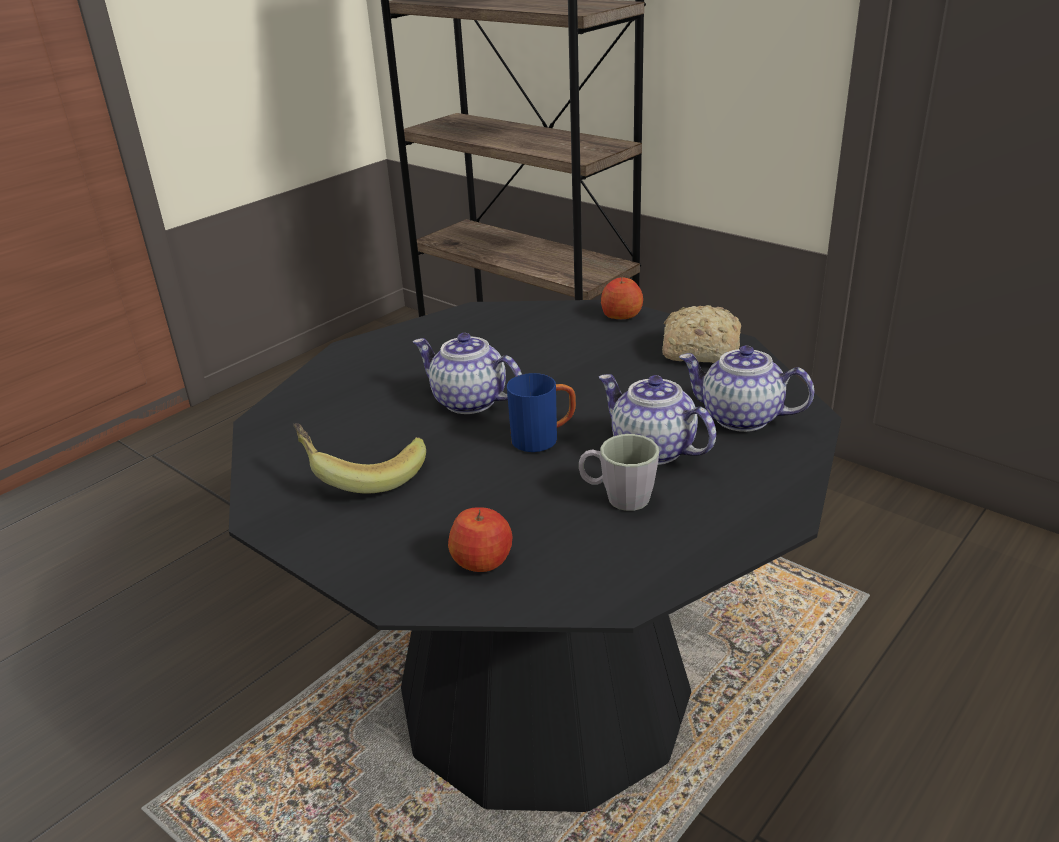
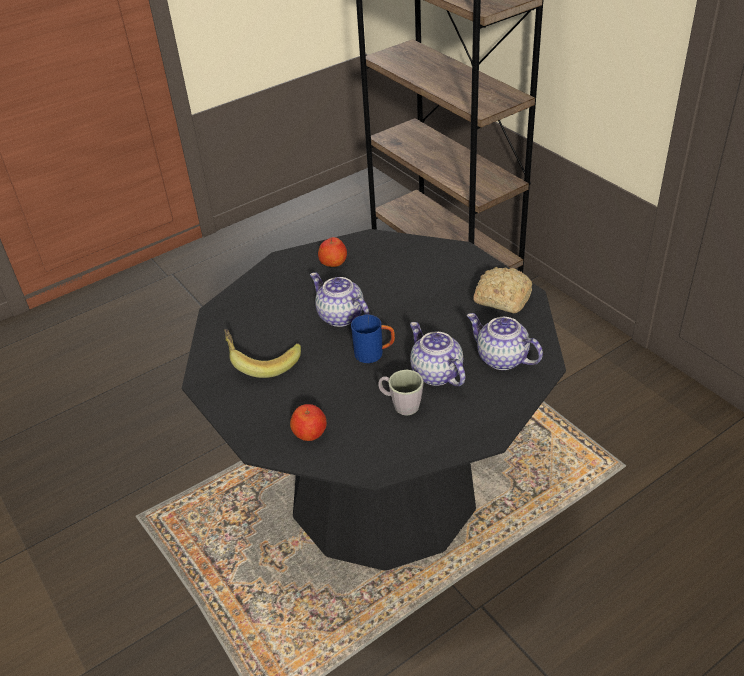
camera: 15 degrees right, 10 degrees up
(621, 315) = (465, 257): apple -> apple (333, 262)

